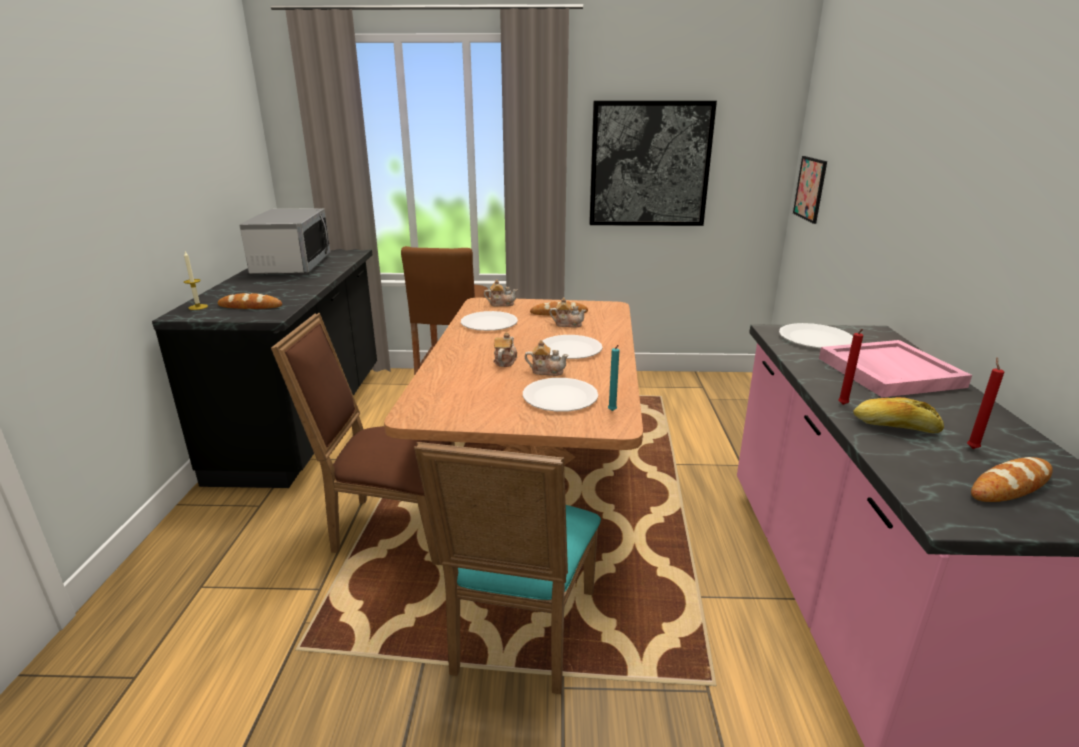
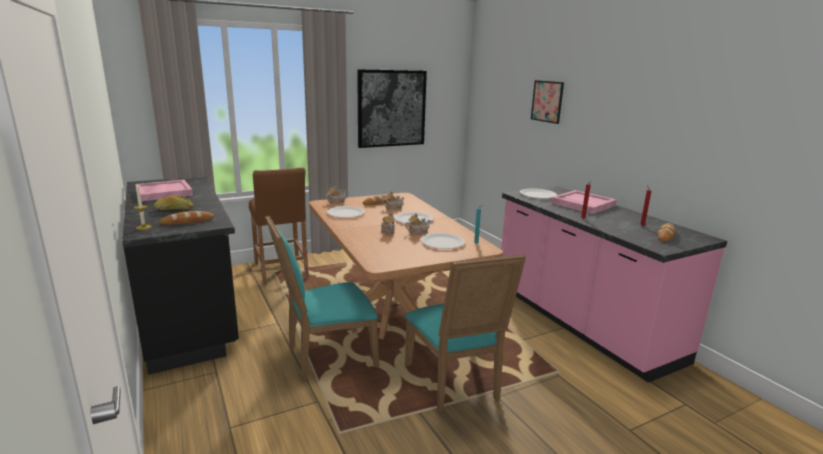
camera: 30 degrees left, 5 degrees down
(292, 265) = (163, 192): microwave -> pink tray
(391, 526) = (326, 356): brown chair -> turquoise chair
(810, 189) = (482, 119): picture -> picture (547, 101)
(895, 426) = (610, 223): bread -> bread (174, 209)

